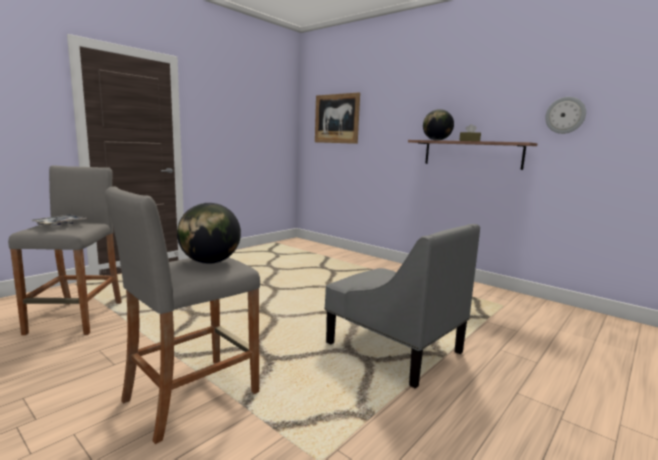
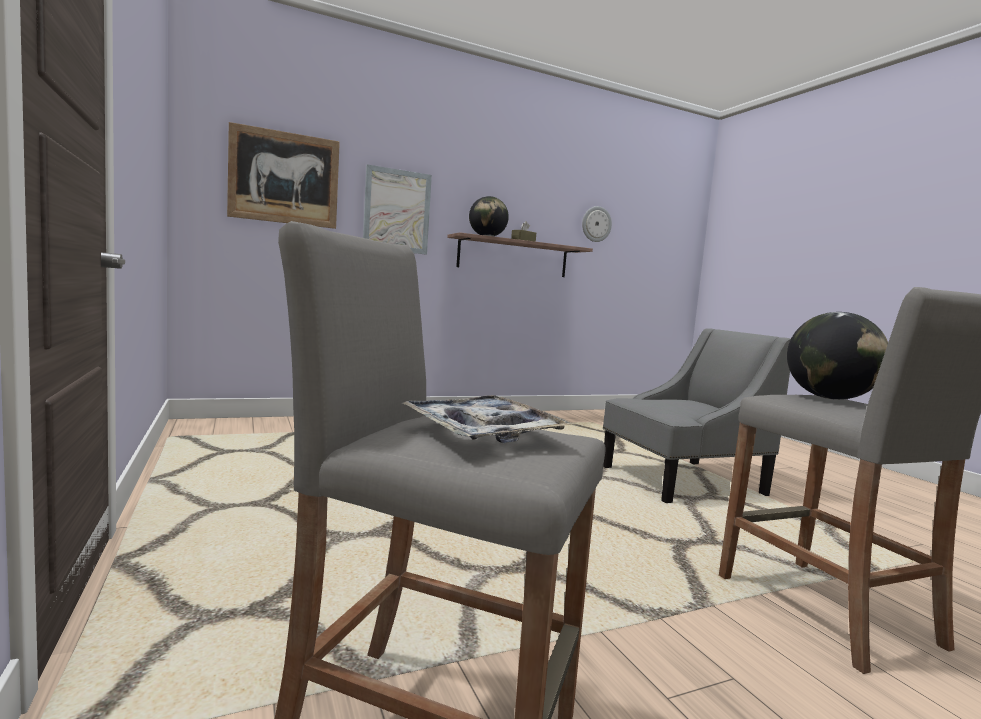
camera: 65 degrees left, 5 degrees down
(389, 128) = (397, 211): none -> picture

